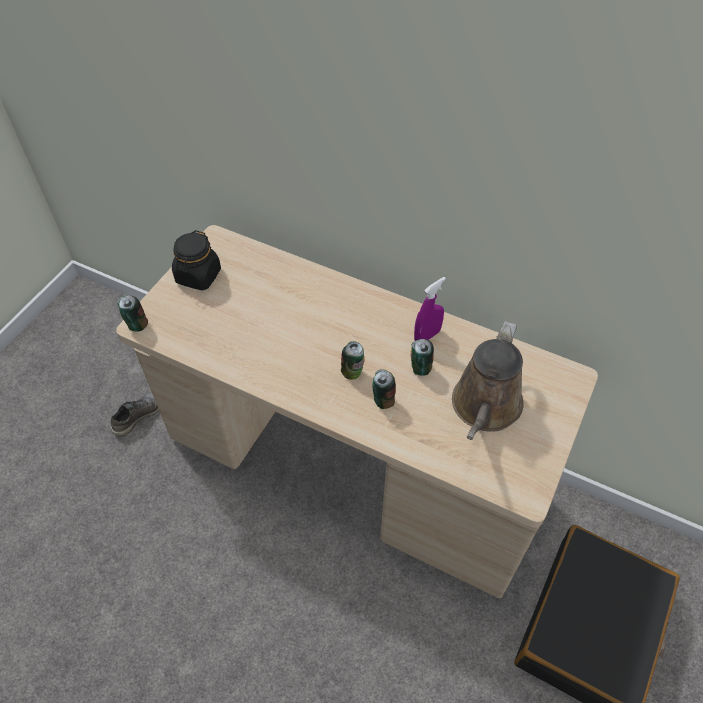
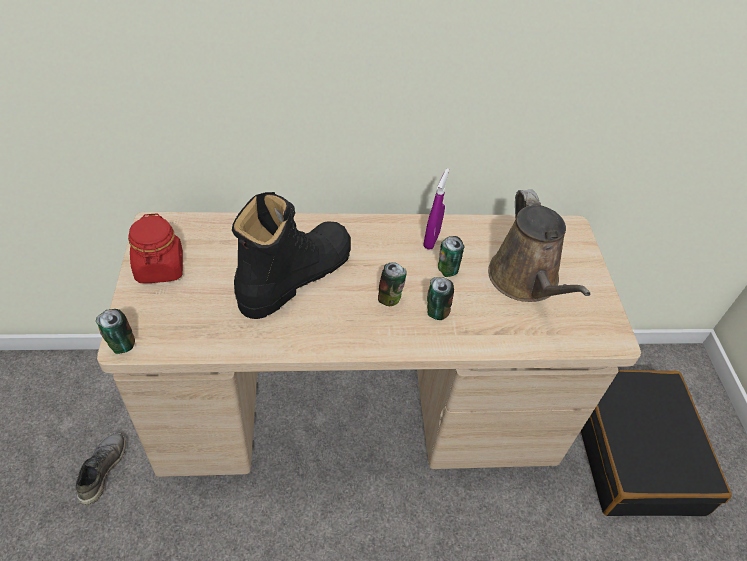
camera: 35 degrees left, 5 degrees down
(198, 276) = (160, 268): black jar -> red jar
(291, 322) = (294, 276): none -> black boot

